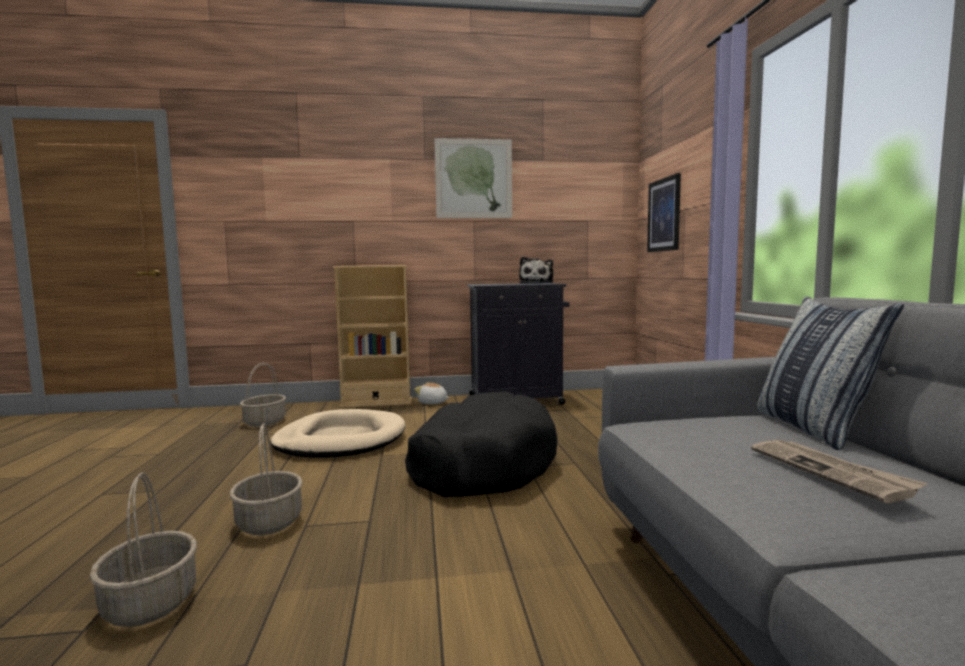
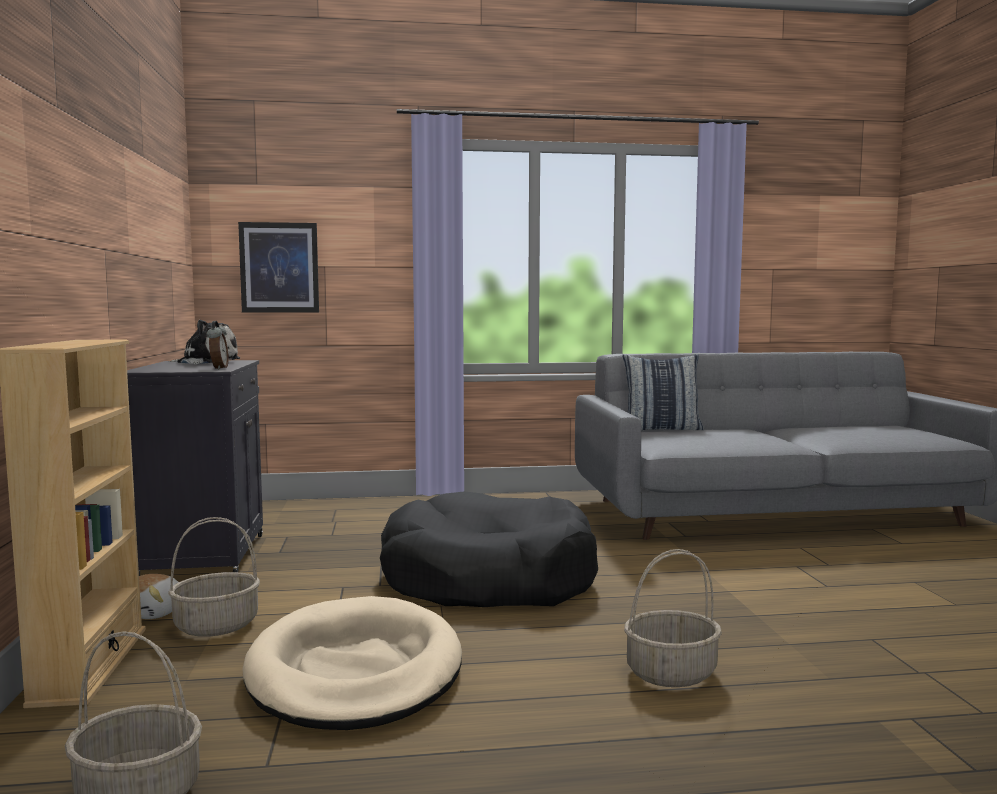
camera: 90 degrees left, 0 degrees up
(151, 603) = (852, 697): basket -> basket (217, 625)
(473, 179) = (105, 168): picture -> none
(490, 284) = (218, 368): none -> alarm clock
(830, 472) = (744, 432): newspaper -> none

